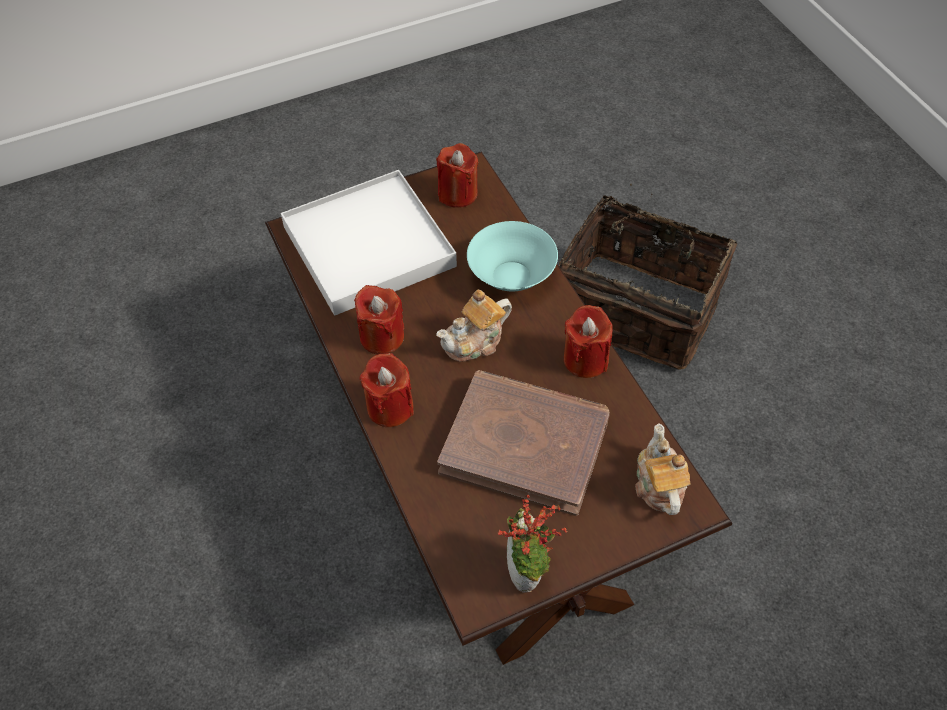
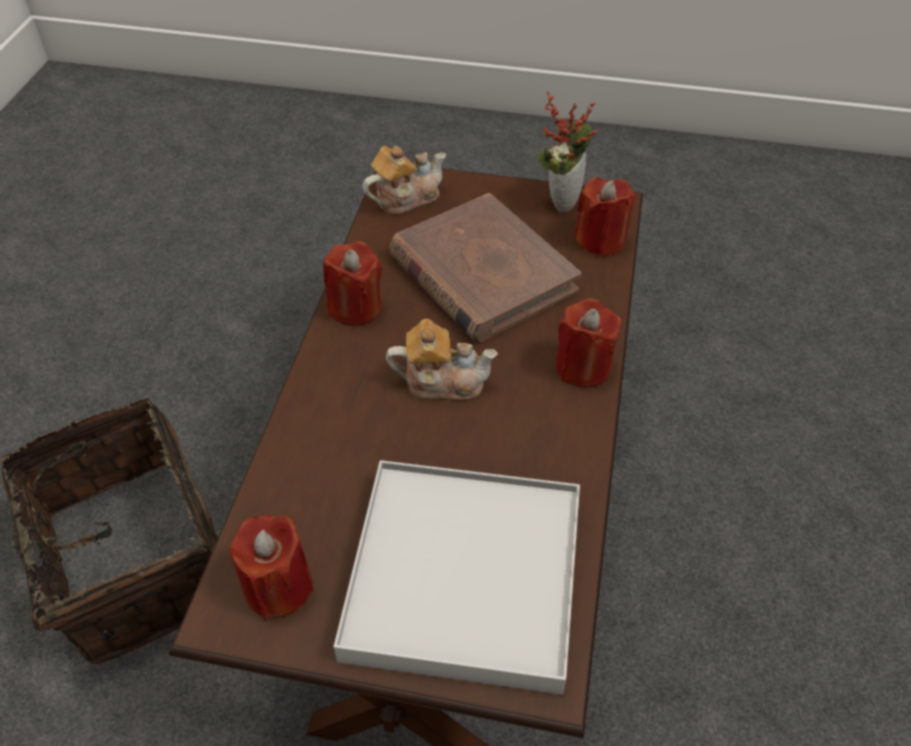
camera: 145 degrees left, 5 degrees down
(382, 337) = (538, 443): red candle -> red candle (600, 240)
(512, 276) = (333, 427): turquoise bowl -> none
(658, 485) = (405, 198): teapot -> teapot turned 150 degrees counterclockwise

